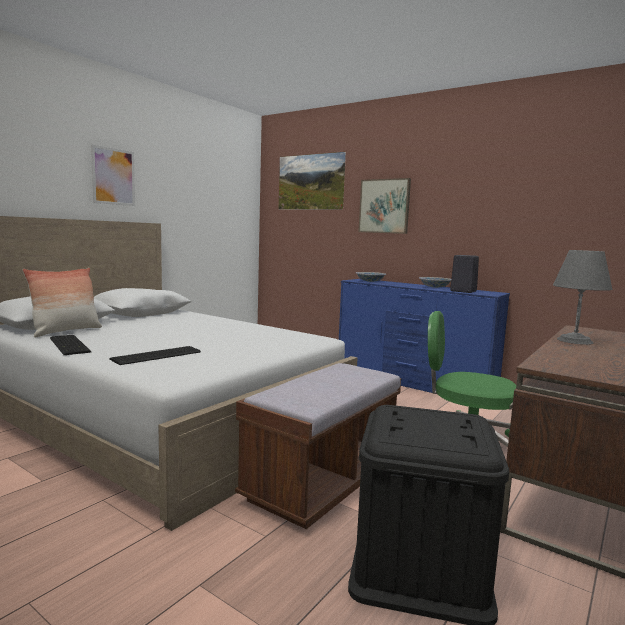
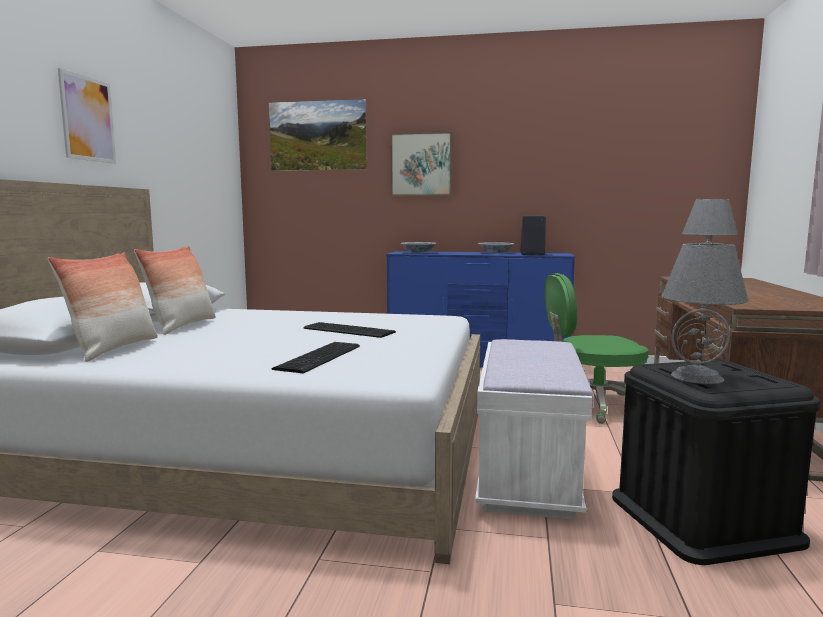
camera: 25 degrees left, 0 degrees up
(71, 344) = (169, 362): keyboard -> keyboard (348, 330)
(136, 321) = (182, 326): none -> pillow
(322, 482) = (526, 473): brown bench -> white bench
(405, 425) = (697, 377): none -> grey table lamp

